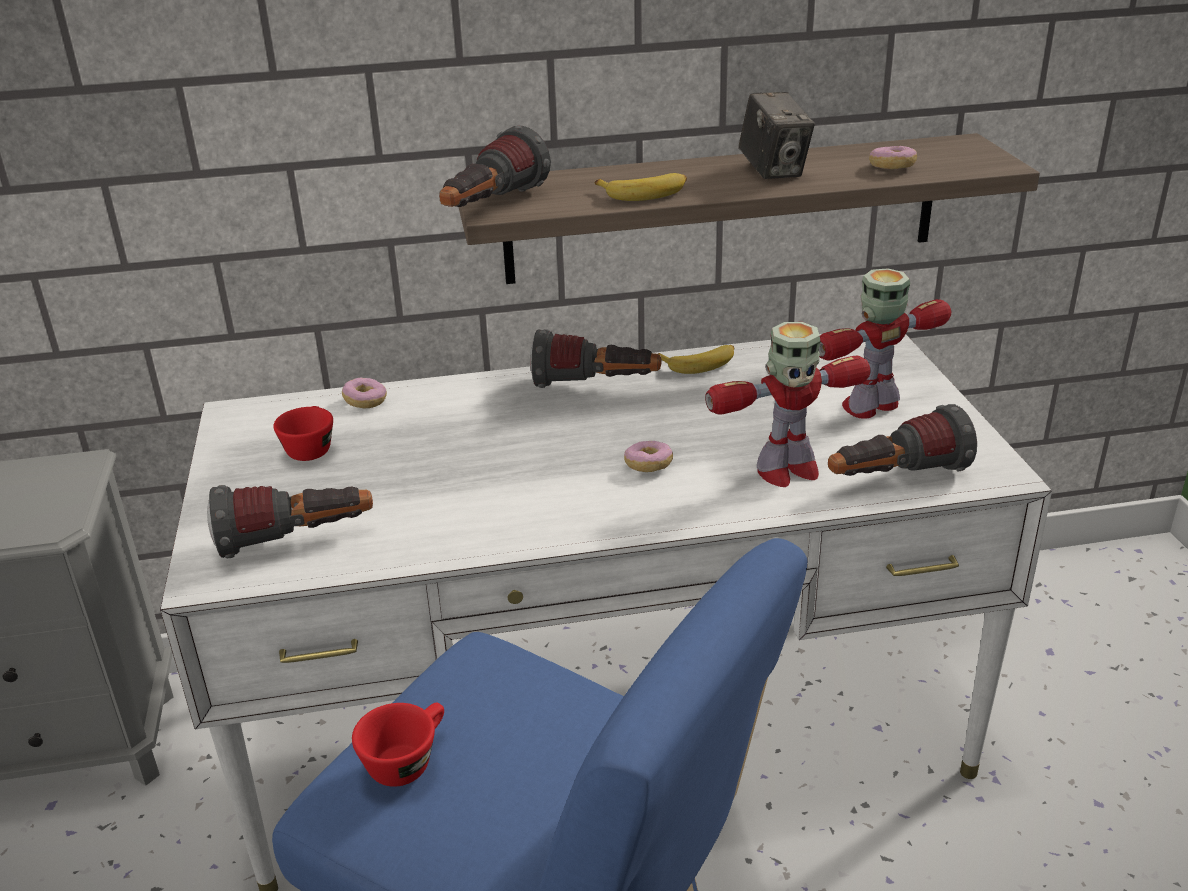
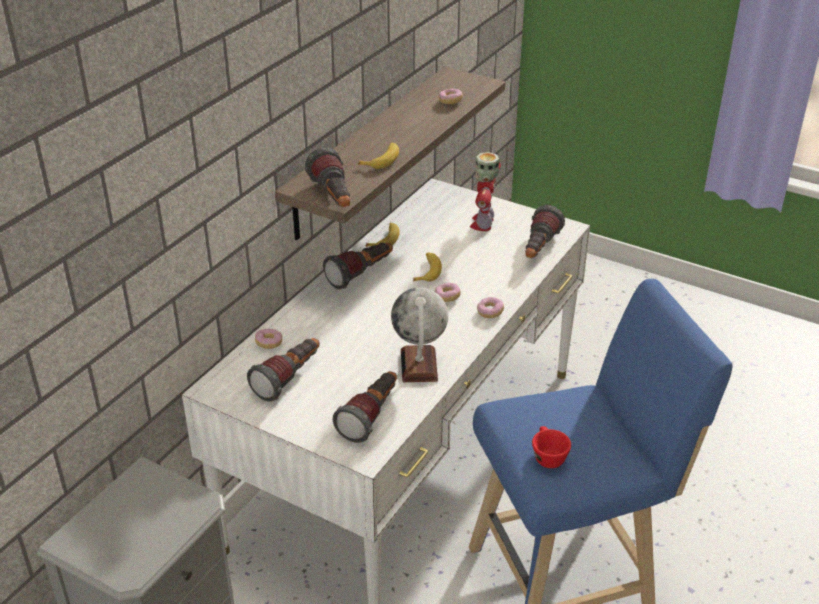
camera: 50 degrees left, 5 degrees up
(310, 448) = (289, 379): red cup -> flashlight
(459, 520) = (419, 365): none -> globe
(667, 515) = (490, 312): none -> donut
(682, 423) = (427, 271): none -> banana
(773, 171) = (408, 123): camera -> none
(786, 470) = (499, 268): toy robot -> none

